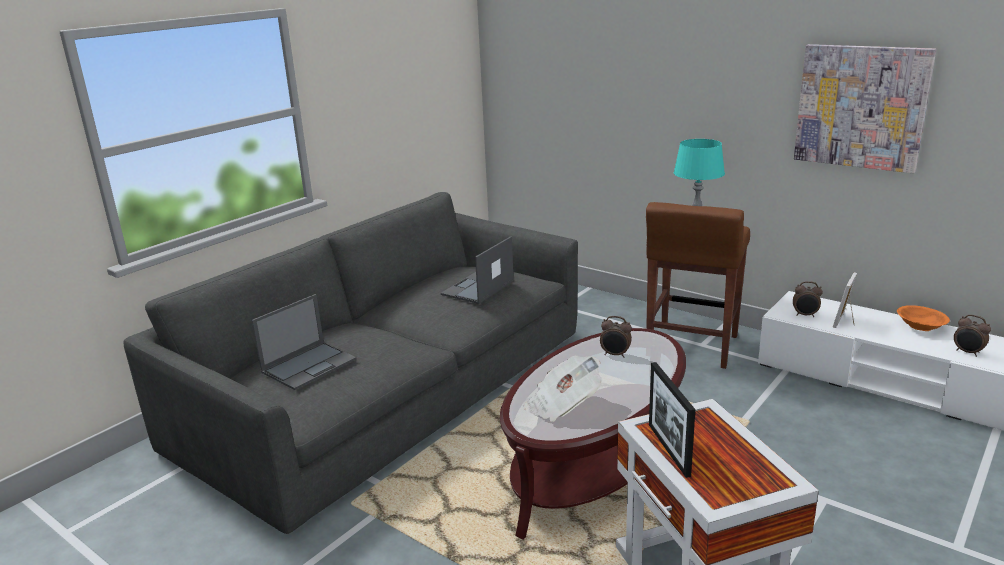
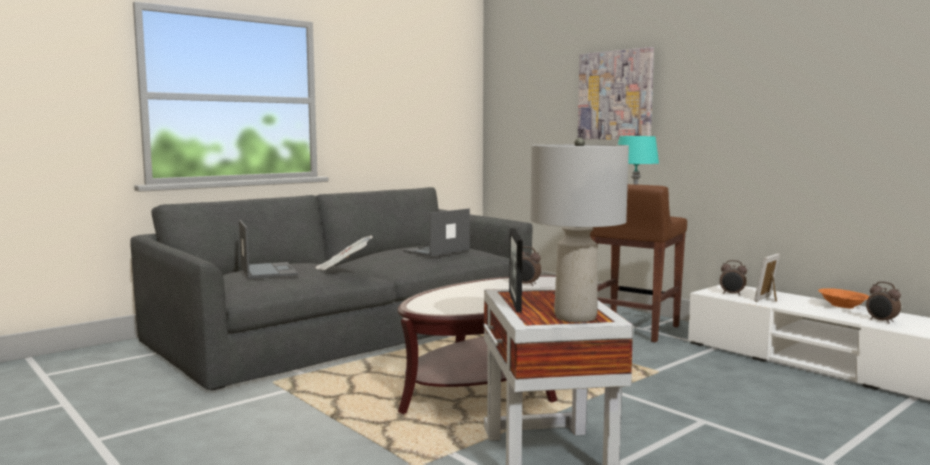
camera: 10 degrees right, 15 degrees down
(310, 365) = (268, 271): laptop -> laptop turned 75 degrees counterclockwise
(562, 405) = (457, 301): newspaper -> newspaper (343, 268)
(753, 480) = (576, 317): none -> grey table lamp
(861, 107) = (779, 104): picture -> picture (615, 95)

